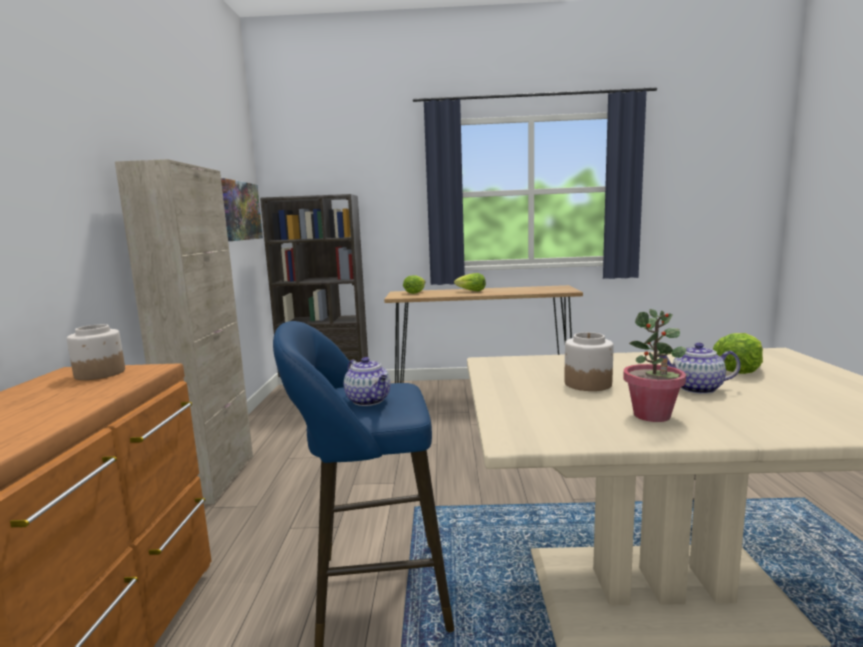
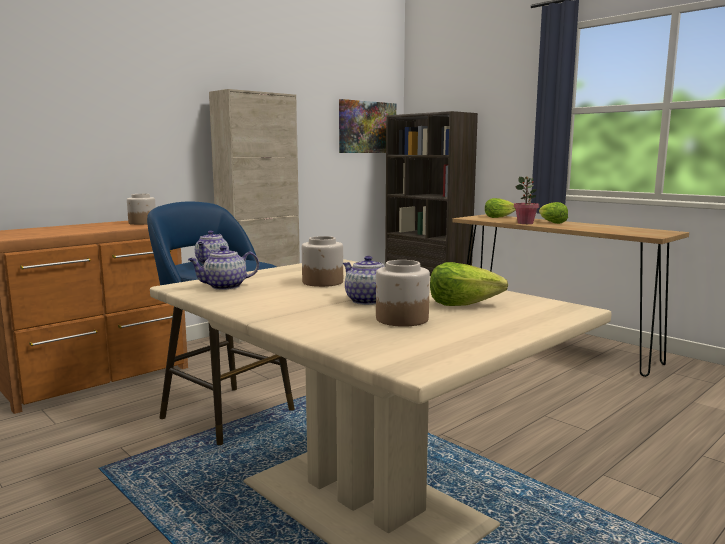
camera: 45 degrees right, 0 degrees up
(552, 421) = (224, 287): none -> teapot
(652, 415) = (274, 299): potted plant -> potted plant (525, 223)
(784, 395) = (401, 319): none -> jar

